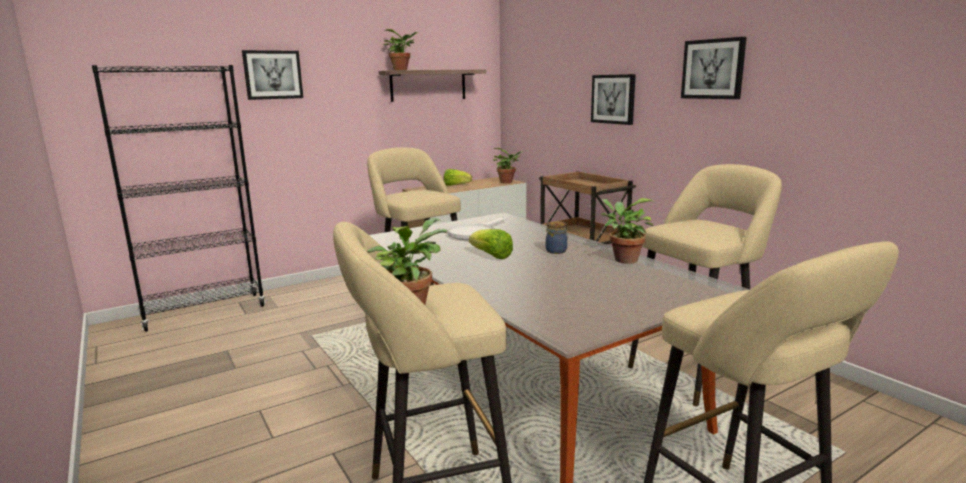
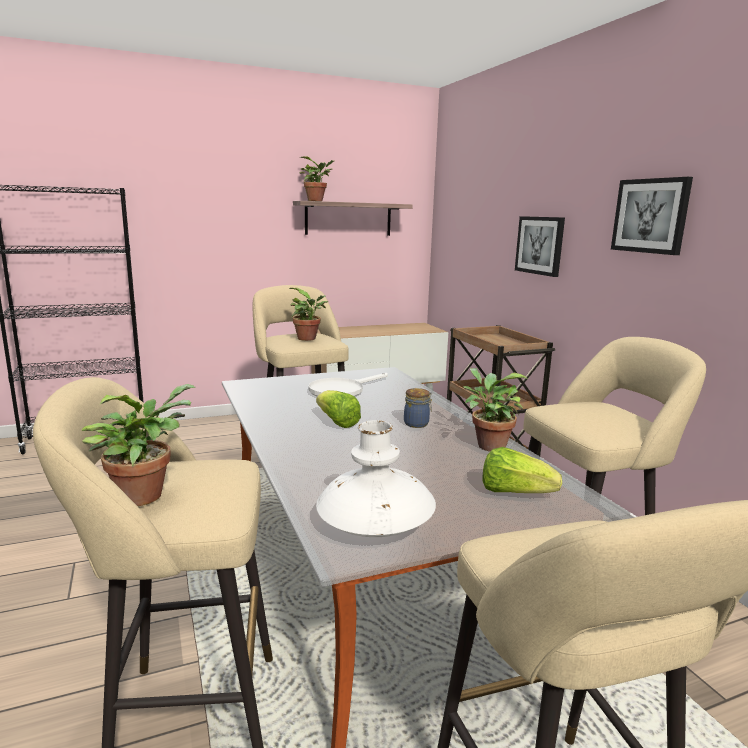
camera: 10 degrees right, 0 degrees up
(273, 75) = (177, 200): picture -> none
(456, 185) = (370, 329): lettuce -> lettuce (514, 492)
(508, 182) = (428, 330): potted plant -> potted plant (309, 339)
(578, 316) = (375, 523): none -> white vase

